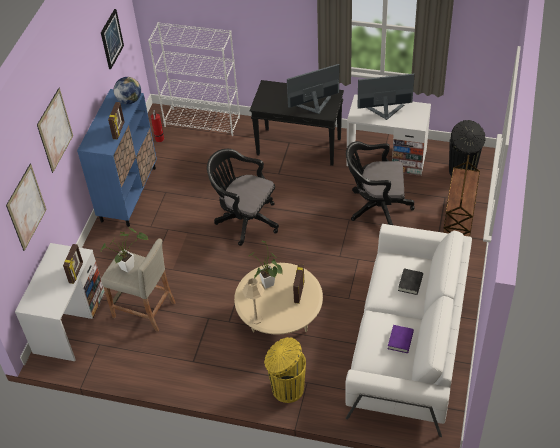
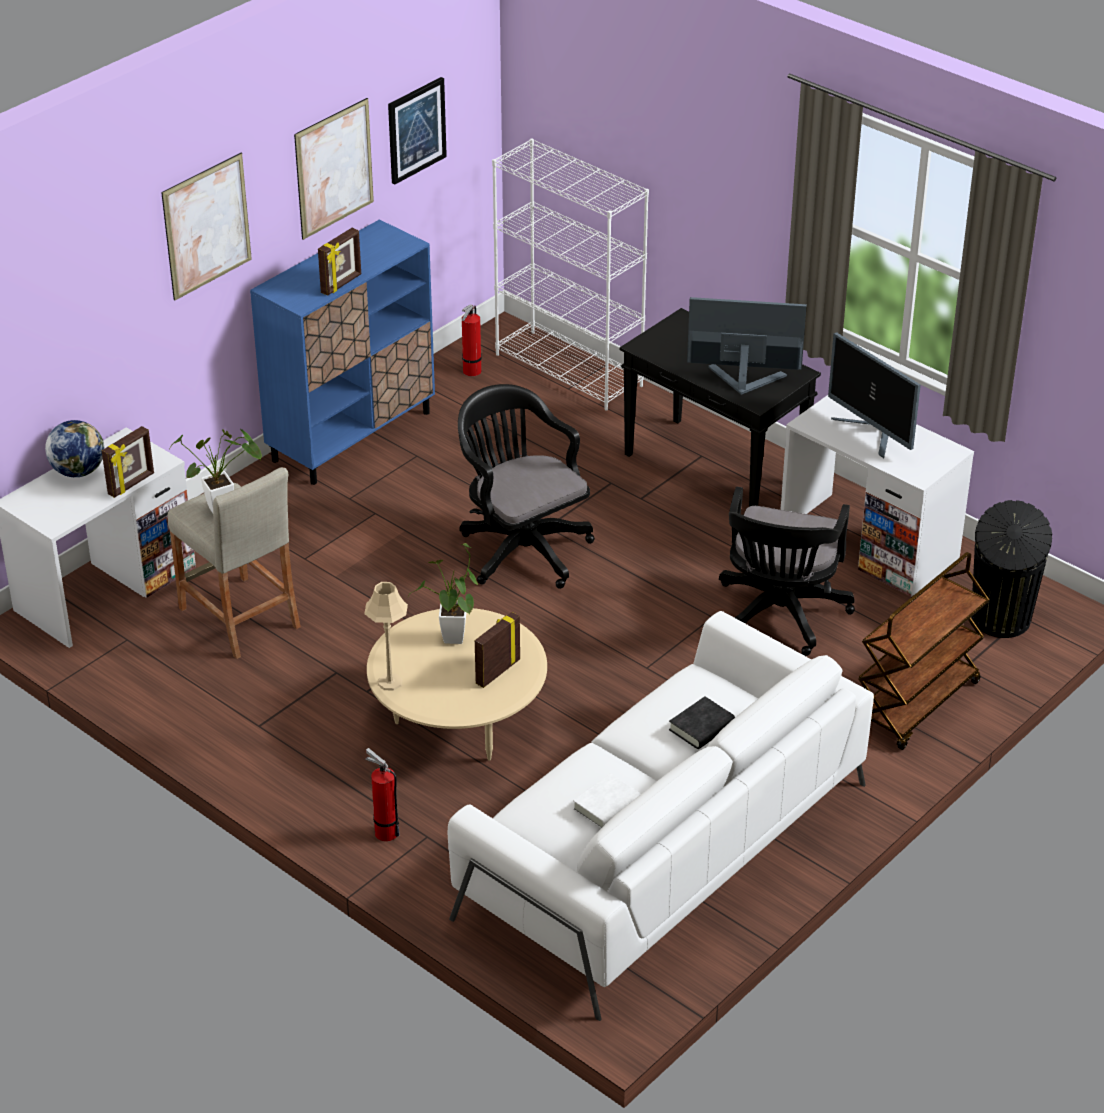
camera: 25 degrees right, 10 degrees down
(26, 207) = (87, 328): picture -> picture (334, 168)
(129, 100) = (396, 246): globe -> globe (78, 471)
(286, 388) = (384, 831): yellow trash can -> fire extinguisher
(376, 207) = (780, 617): black office chair -> black office chair turned 105 degrees counterclockwise
(385, 112) = (871, 434): monitor -> monitor turned 150 degrees counterclockwise
(400, 340) = (607, 806): purple book -> white book

